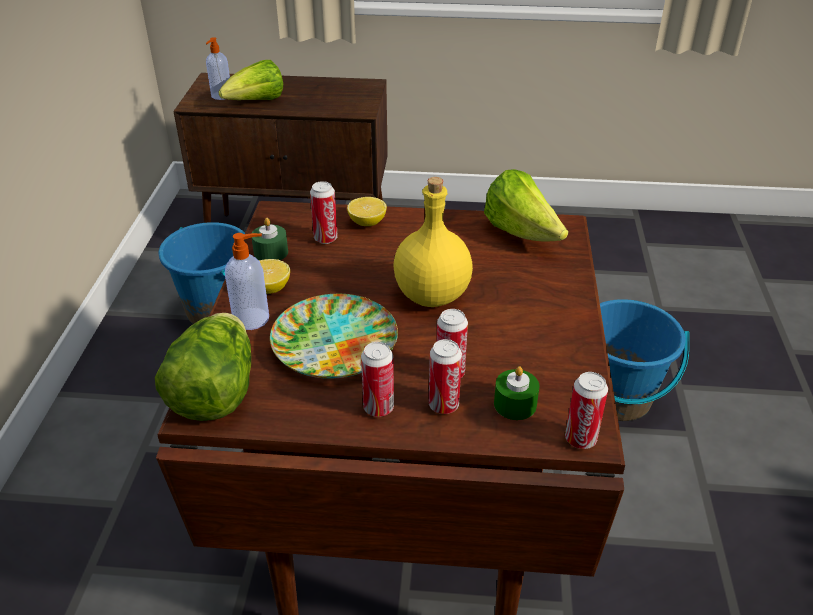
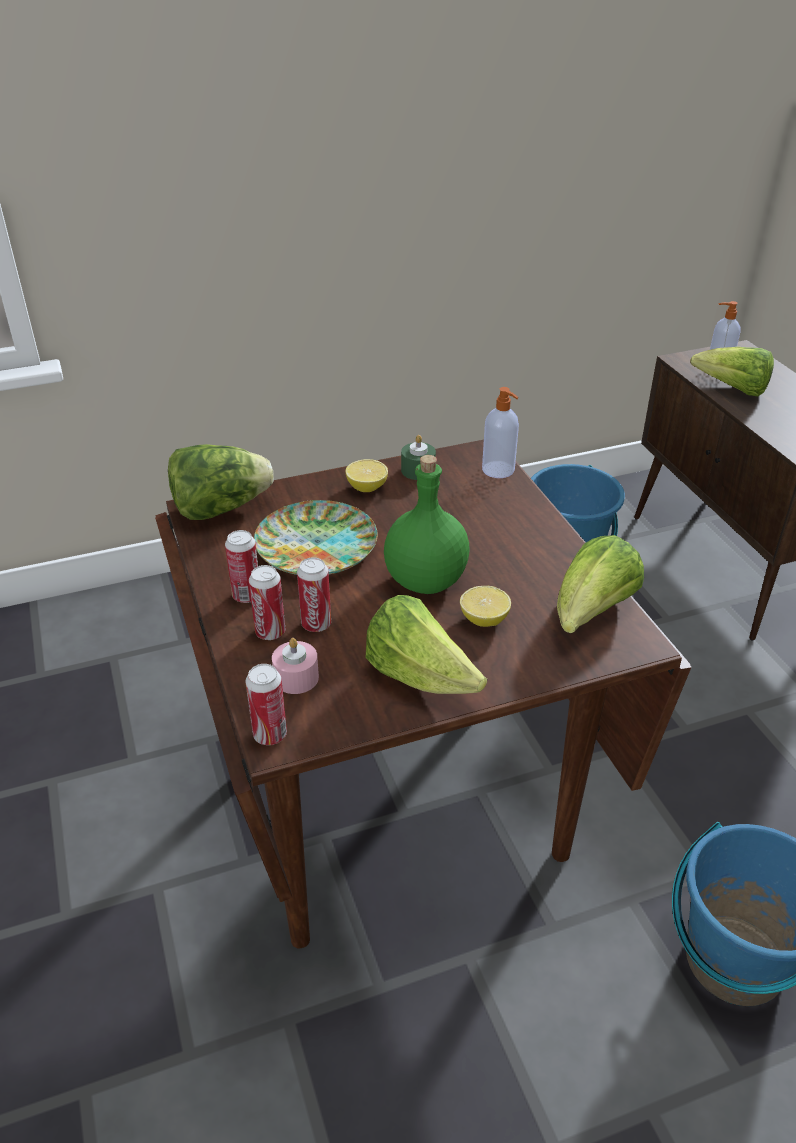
camera: 65 degrees right, 0 degrees up
(252, 319) = (319, 493): soap dispenser -> soap dispenser (499, 470)
(325, 238) = (465, 491): can -> none
(367, 223) = (513, 506): lemon -> lemon (484, 619)
(432, 296) = (424, 581): yellow bottle -> green bottle
(515, 404) = (296, 677): green candle -> pink candle
(548, 334) = (420, 676): none -> lettuce

